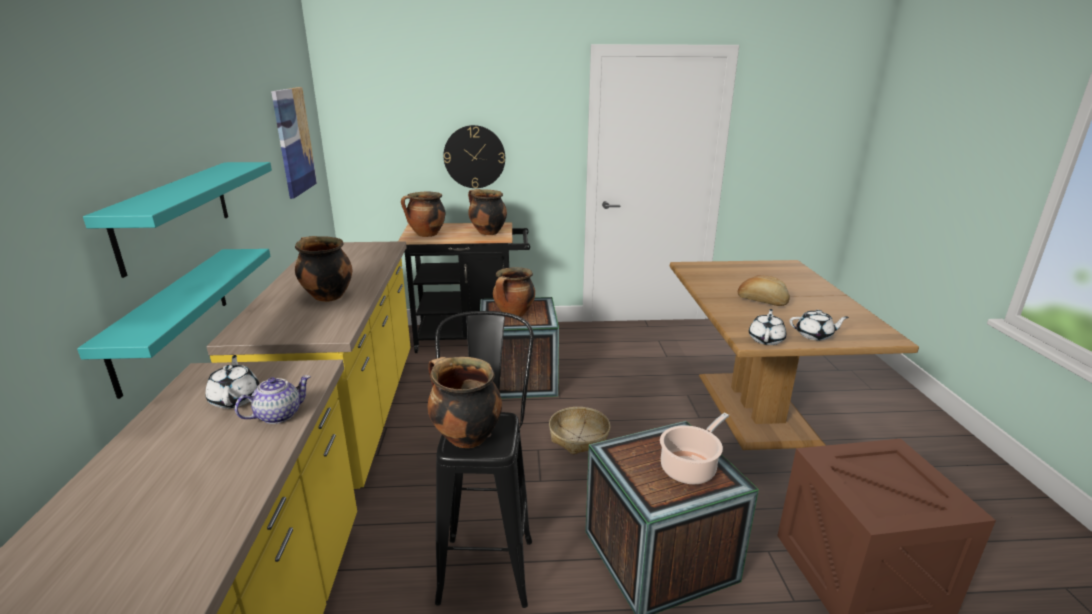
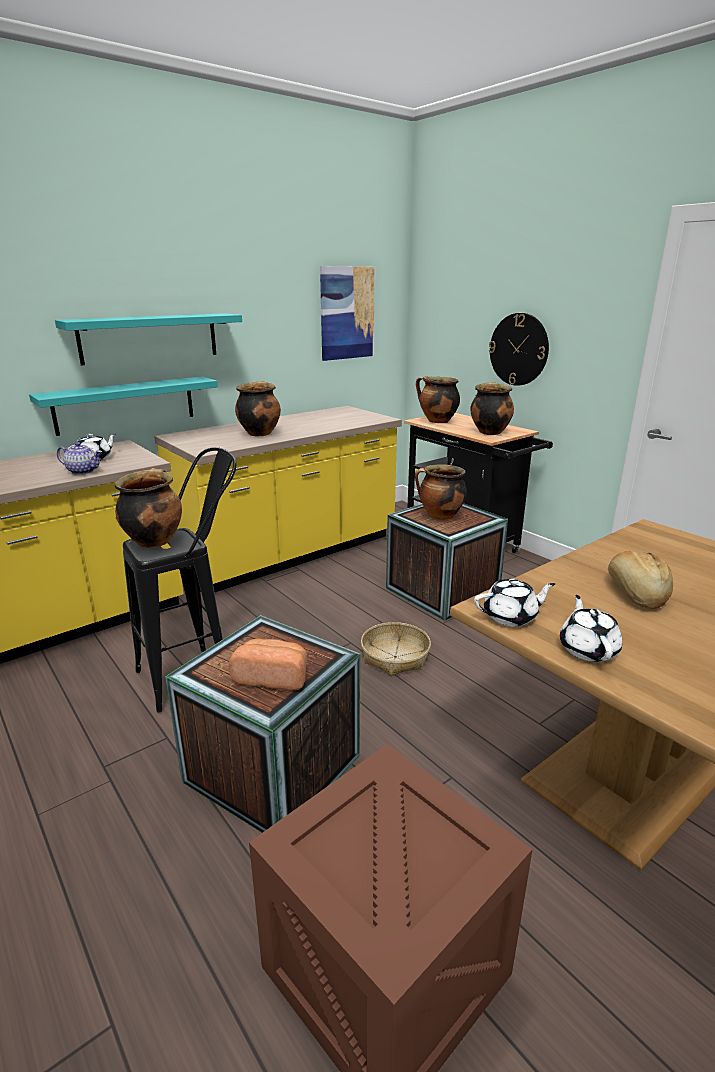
camera: 55 degrees right, 0 degrees up
(690, 467) = (272, 677): cooking pot -> bread
(814, 335) = (588, 649): white teapot -> white teapot turned 150 degrees counterclockwise

